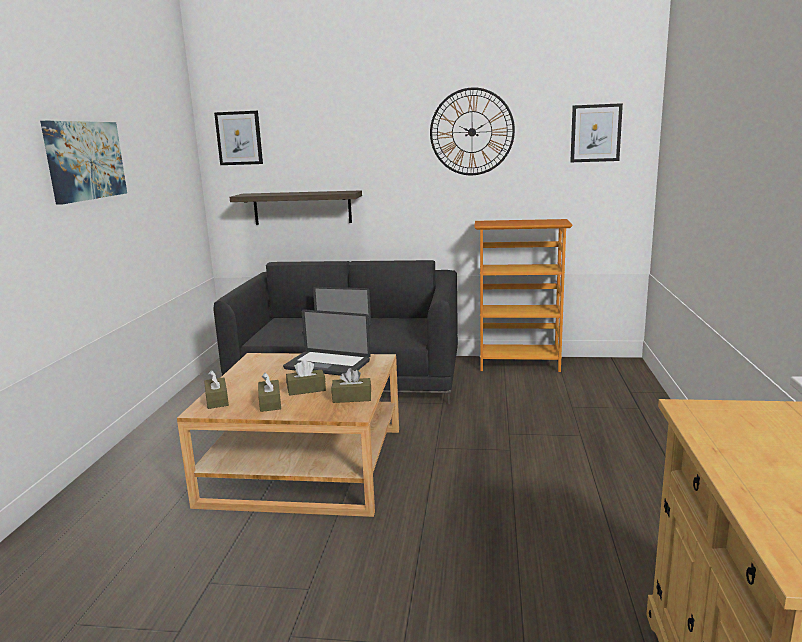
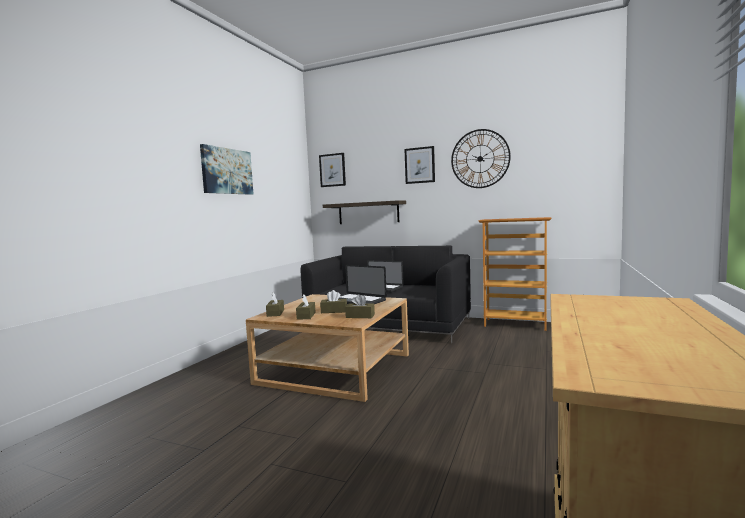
camera: 15 degrees right, 10 degrees down
(595, 133) = (571, 155): picture -> picture (419, 165)

